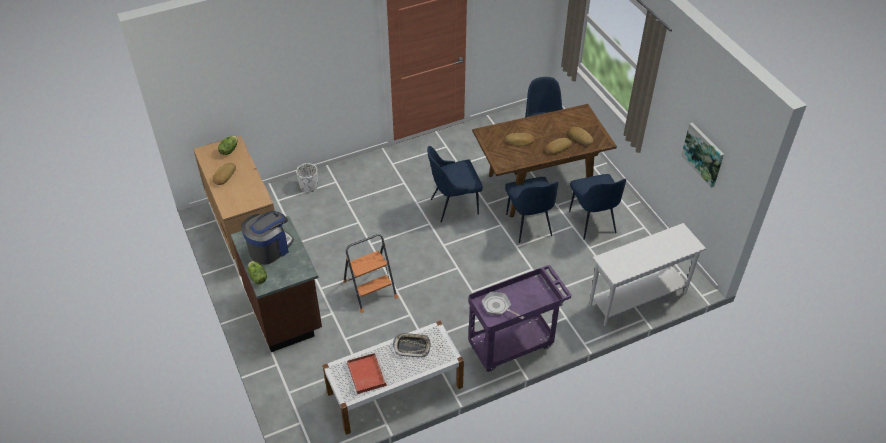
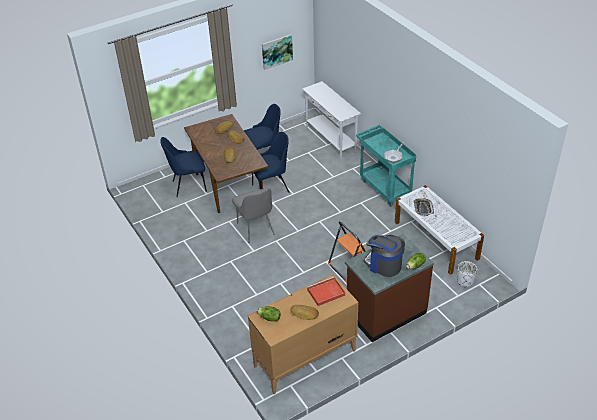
camera: 95 degrees left, 5 degrees down
(308, 185) = (238, 324): white planter -> white planter (465, 281)
(366, 373) = (453, 227): red tray -> red tray (325, 293)
(454, 207) = (256, 229): blue chair -> grey chair
(514, 346) = (383, 189): purple cart -> turquoise cart

